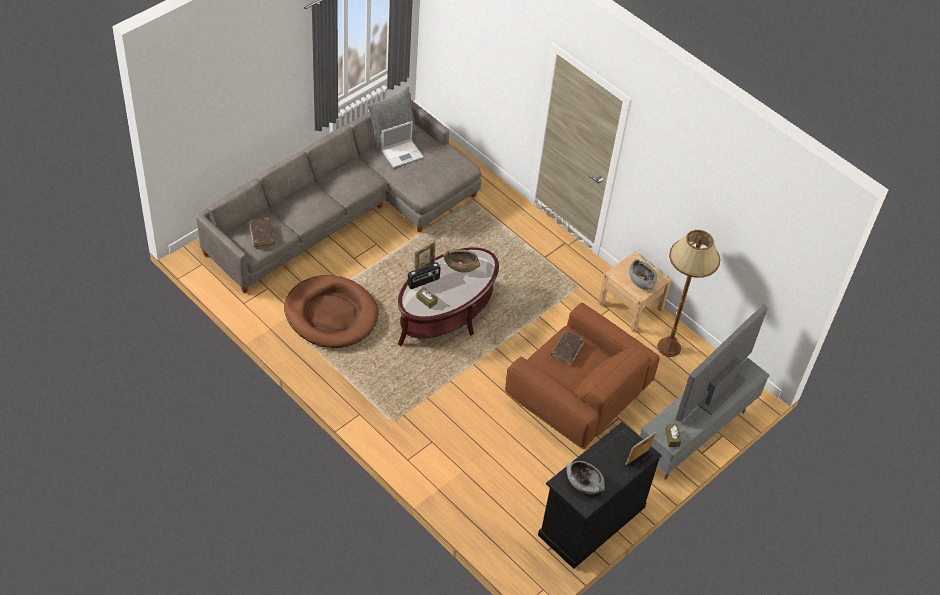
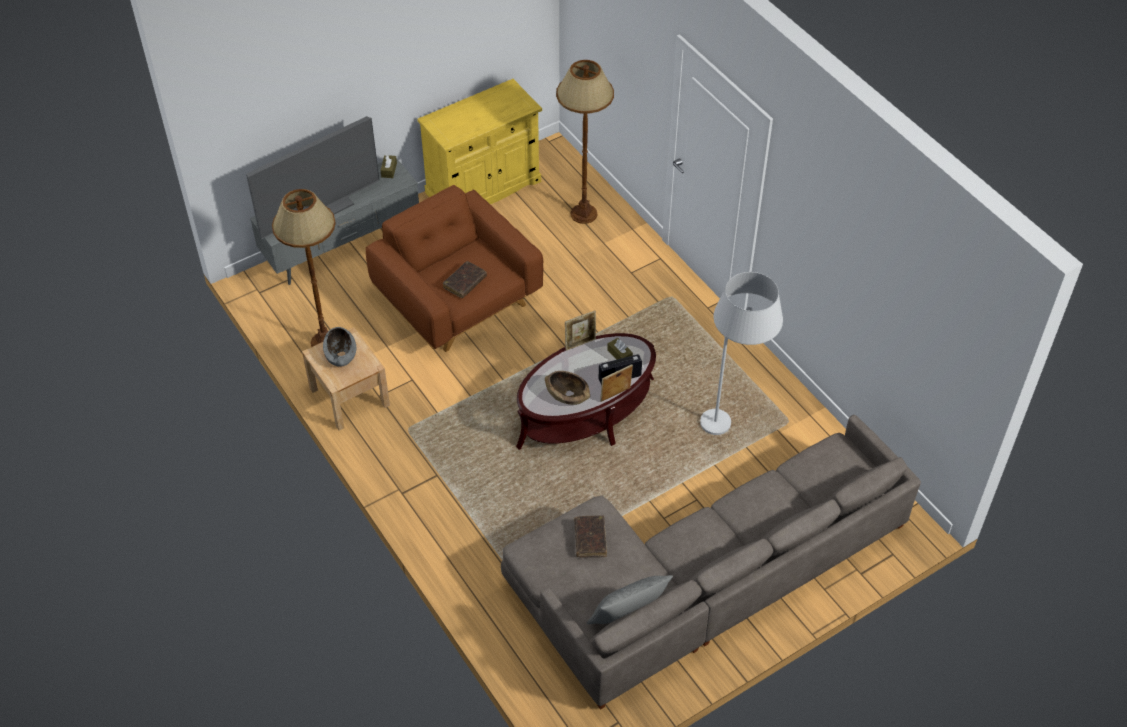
camera: 165 degrees left, 0 degrees up
(262, 235) = (827, 464): brown book -> brown book (590, 539)
(331, 314) = (732, 425): brown dog bed -> white floor lamp
(403, 153) = (616, 579): laptop -> none
(488, 501) = (583, 214): none -> brown floor lamp
(584, 483) = (504, 104): grey bowl -> none
(591, 521) = (483, 187): black cabinet -> yellow cabinet
(637, 458) = (443, 118): picture frame -> picture frame (580, 343)

